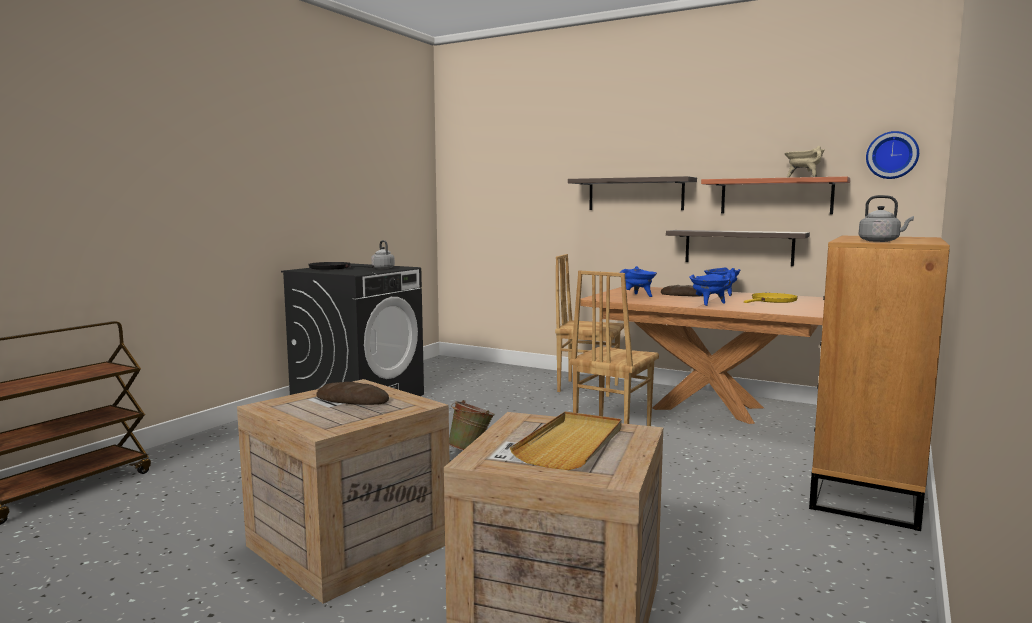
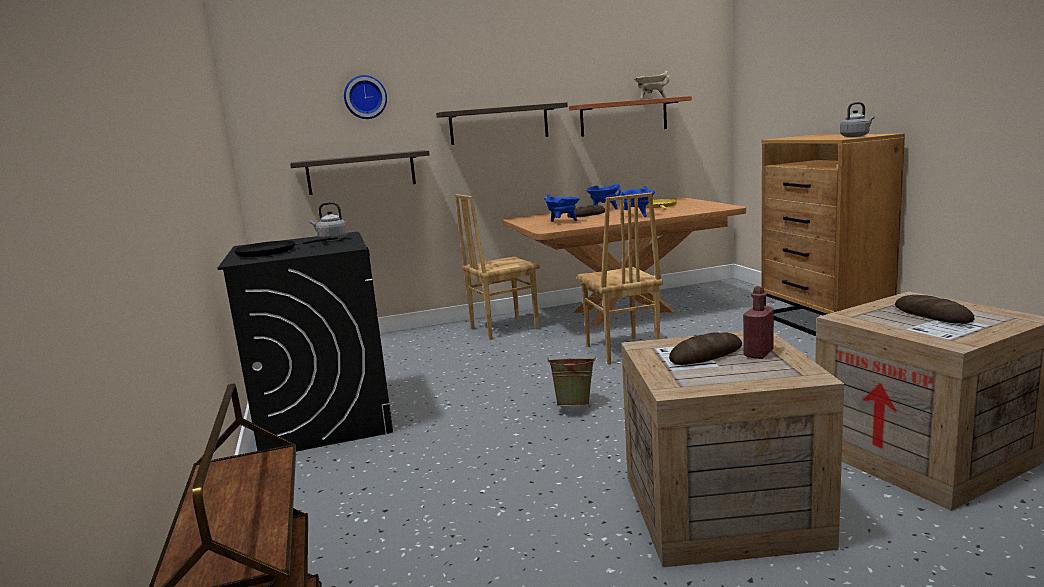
camera: 45 degrees left, 5 degrees up
(370, 411) = (758, 353): none -> red bottle
(572, 444) = (932, 315): beige tray -> bread
(738, 247) = (598, 166): shelf -> shelf (361, 172)
(892, 155) = (700, 78): wall clock -> wall clock (365, 97)

